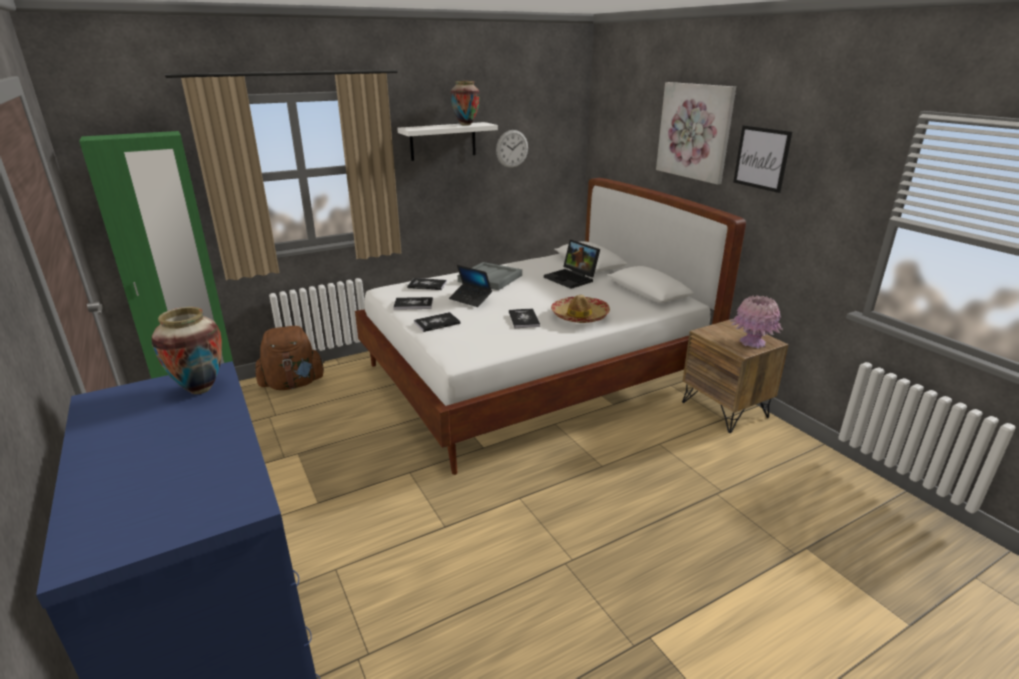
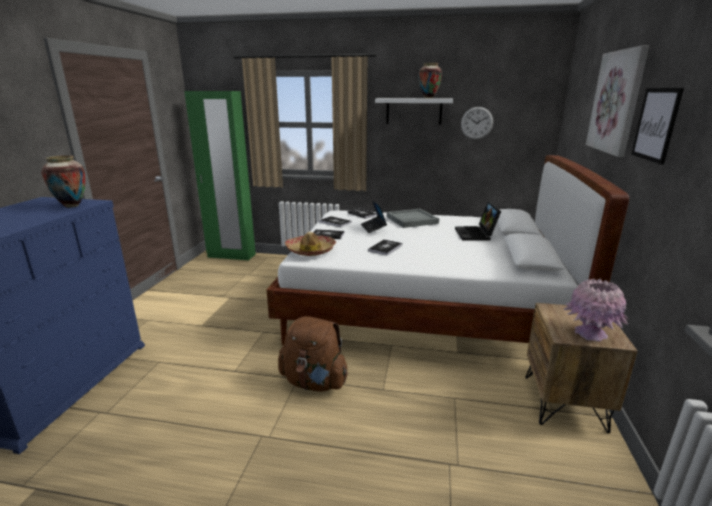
camera: 40 degrees right, 5 degrees down
(293, 384) = (278, 263): brown backpack -> brown backpack (314, 382)
(580, 316) = (430, 258): hat -> hat (311, 251)

